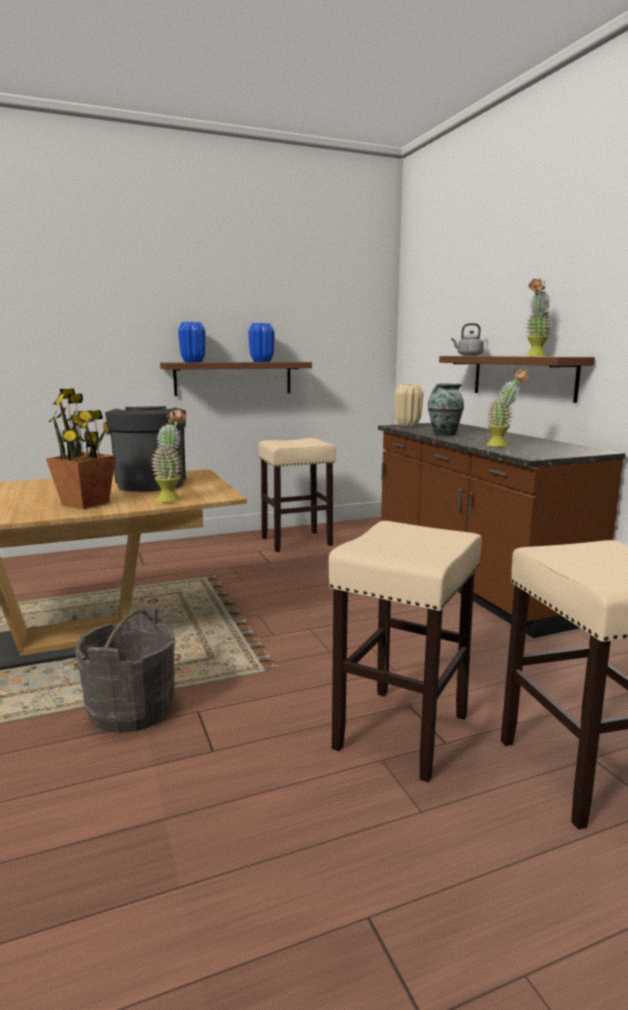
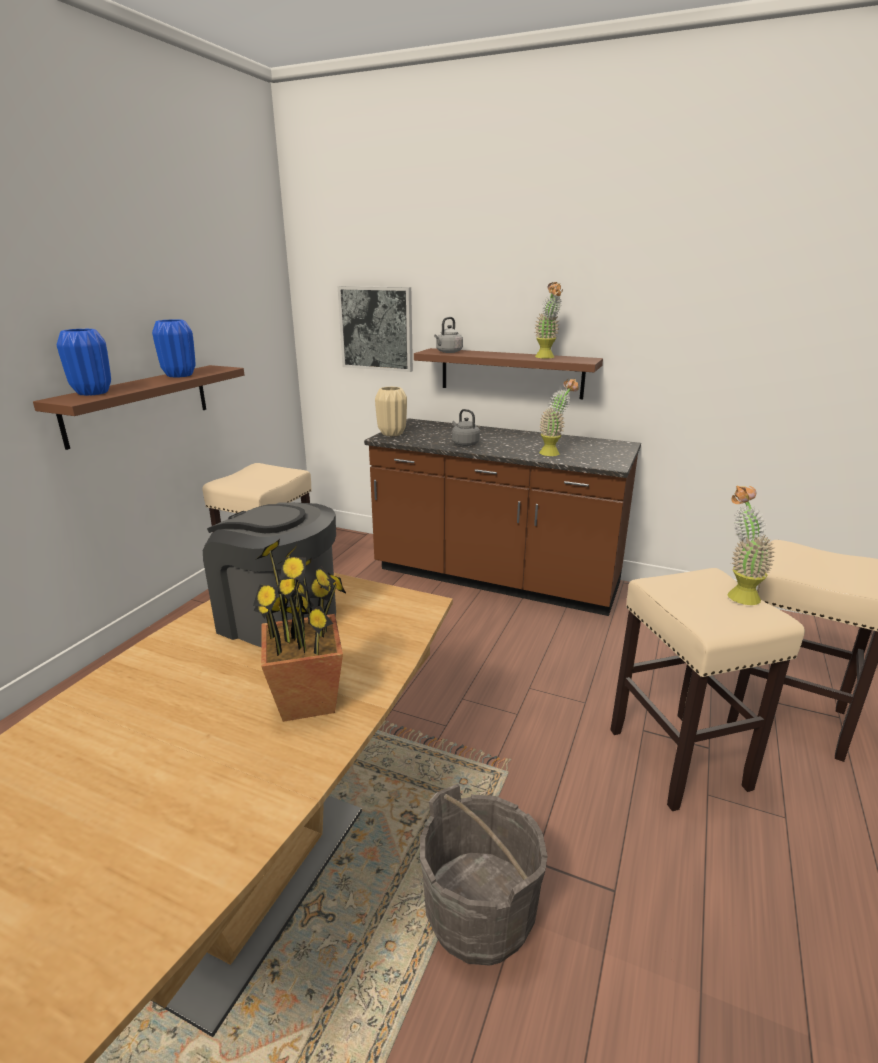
camera: 45 degrees left, 10 degrees up
(172, 498) = (385, 636): potted plant -> potted plant (736, 594)
(439, 341) = (376, 328): none -> picture
(444, 434) = (464, 443): vase -> grey kettle

